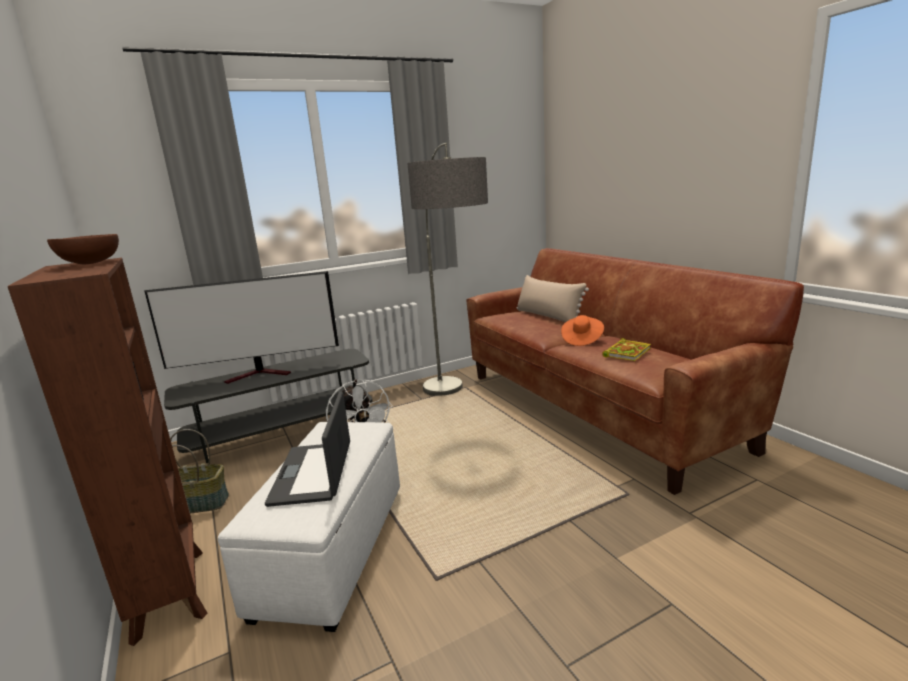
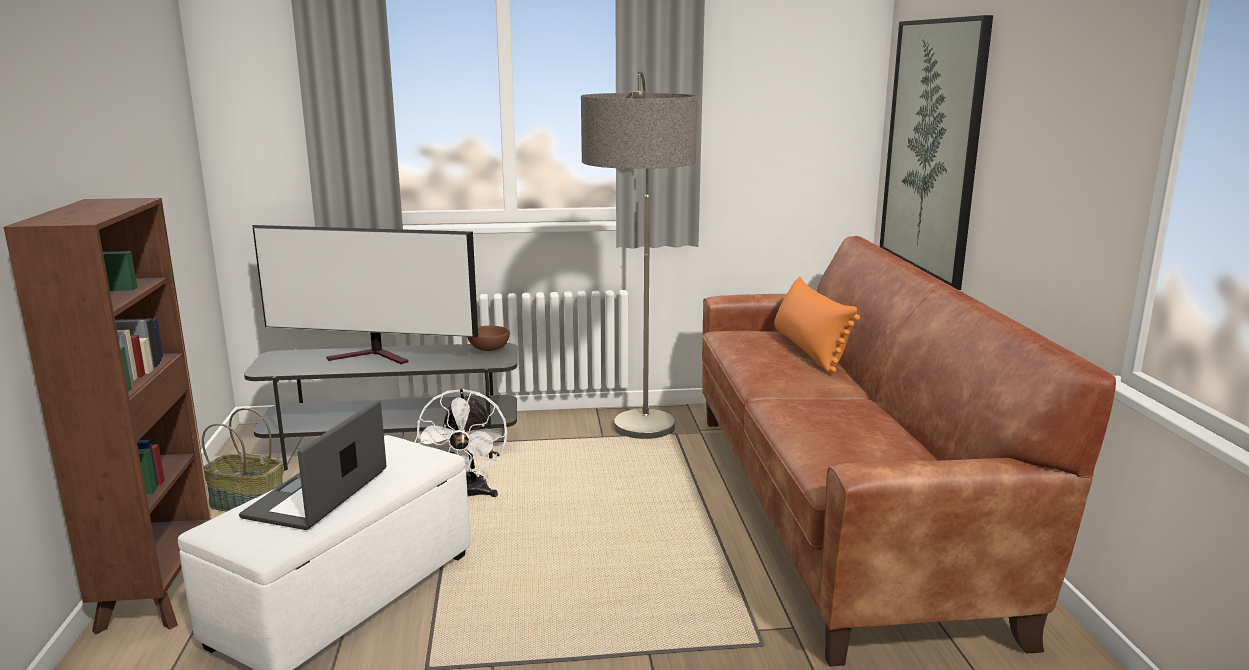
camera: 20 degrees right, 0 degrees up
(88, 264) = (115, 204): brown bowl -> brown bowl (487, 350)
(548, 317) = (809, 350): beige pillow -> orange pillow
(581, 340) = (805, 397): orange hat -> none
(593, 187) = (932, 148): none -> picture
(627, 352) = (842, 431): book -> none

